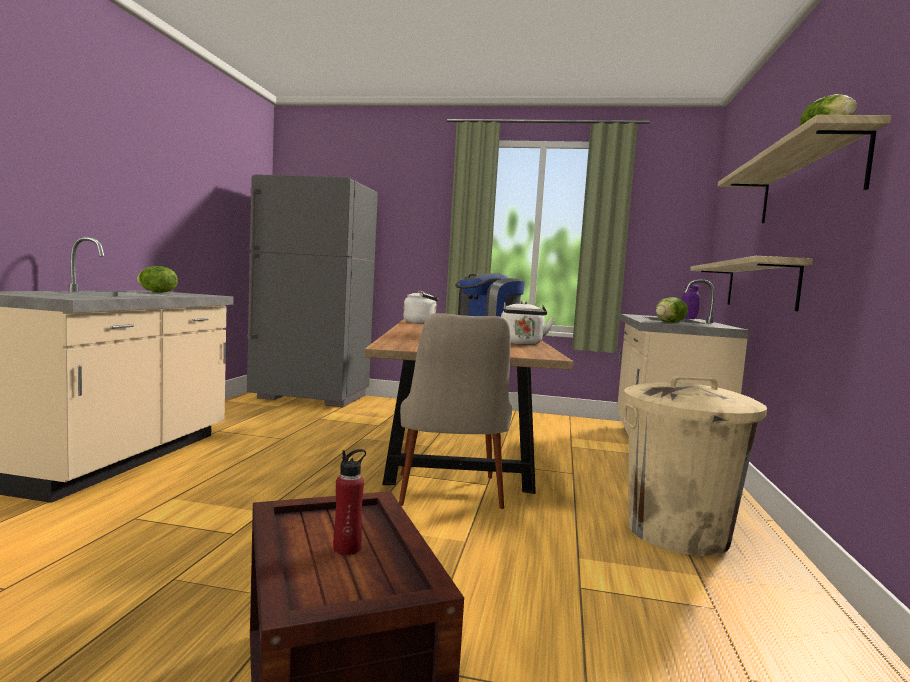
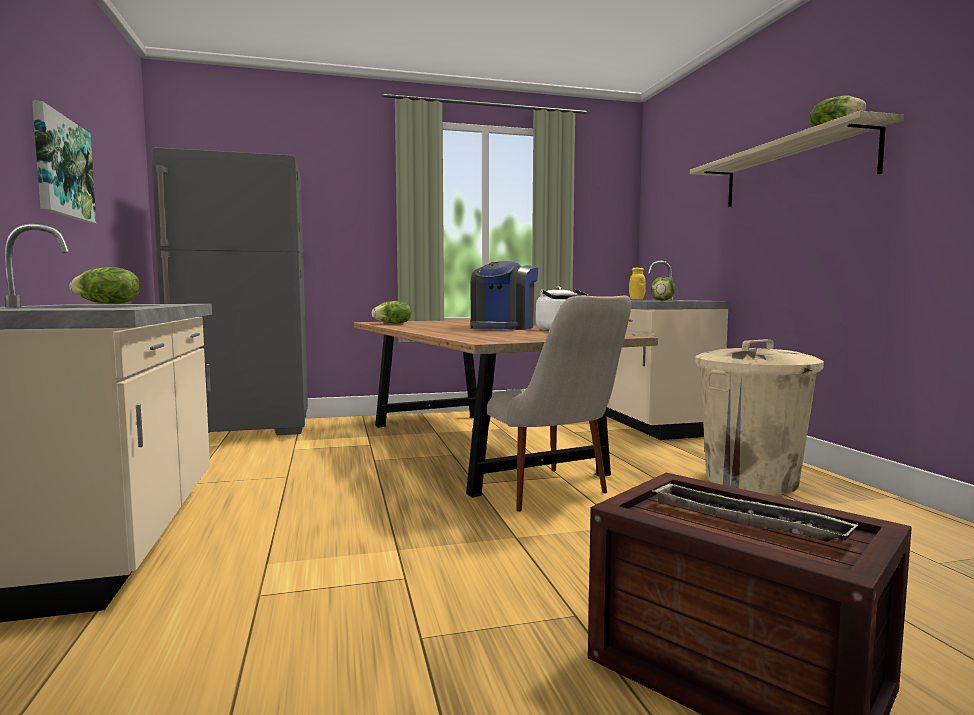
camera: 25 degrees left, 0 degrees up
(160, 194) = (61, 167): none -> picture
(347, 549) = (745, 521): red bottle -> tray
(421, 323) = (393, 324): white kettle -> lettuce
(688, 318) = (636, 299): purple jar -> yellow jar
(759, 285) = (733, 261): shelf -> none

